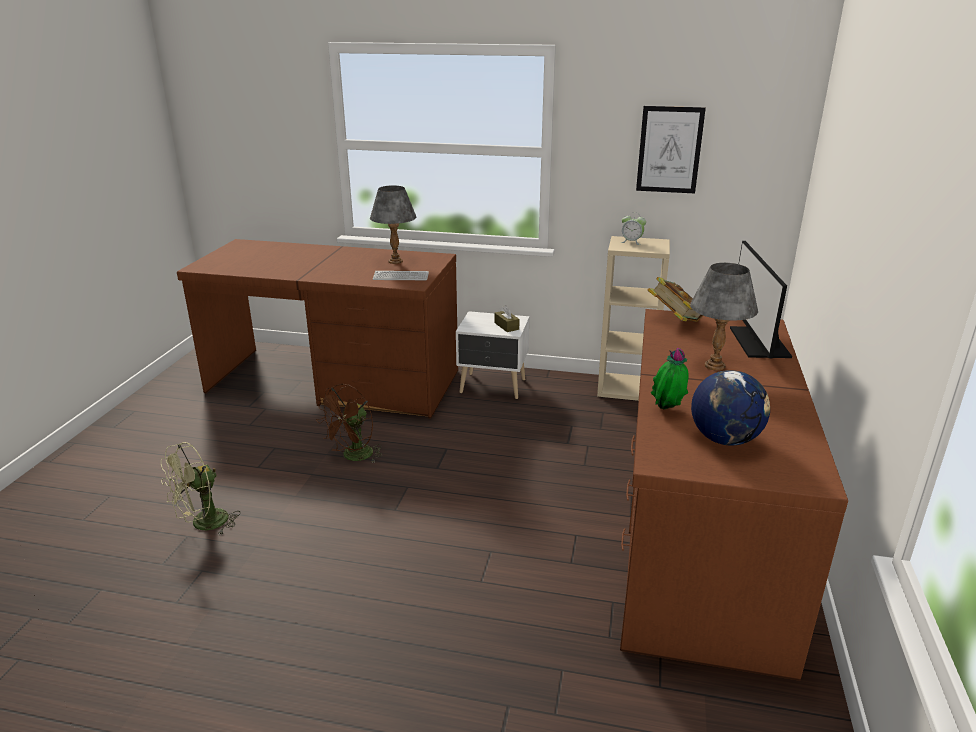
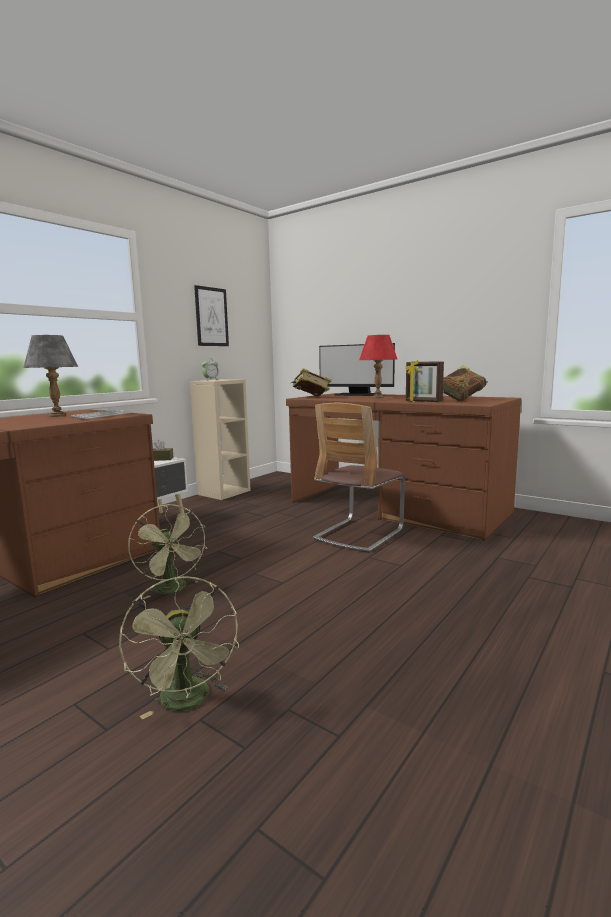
camera: 65 degrees left, 15 degrees down
(354, 457) = (173, 590): brown fan -> green fan
(557, 527) = (358, 535): none -> chair
(667, 410) = (423, 401): potted plant -> picture frame
(715, 366) = (378, 397): grey table lamp -> red table lamp
(725, 439) = (460, 400): globe -> book

